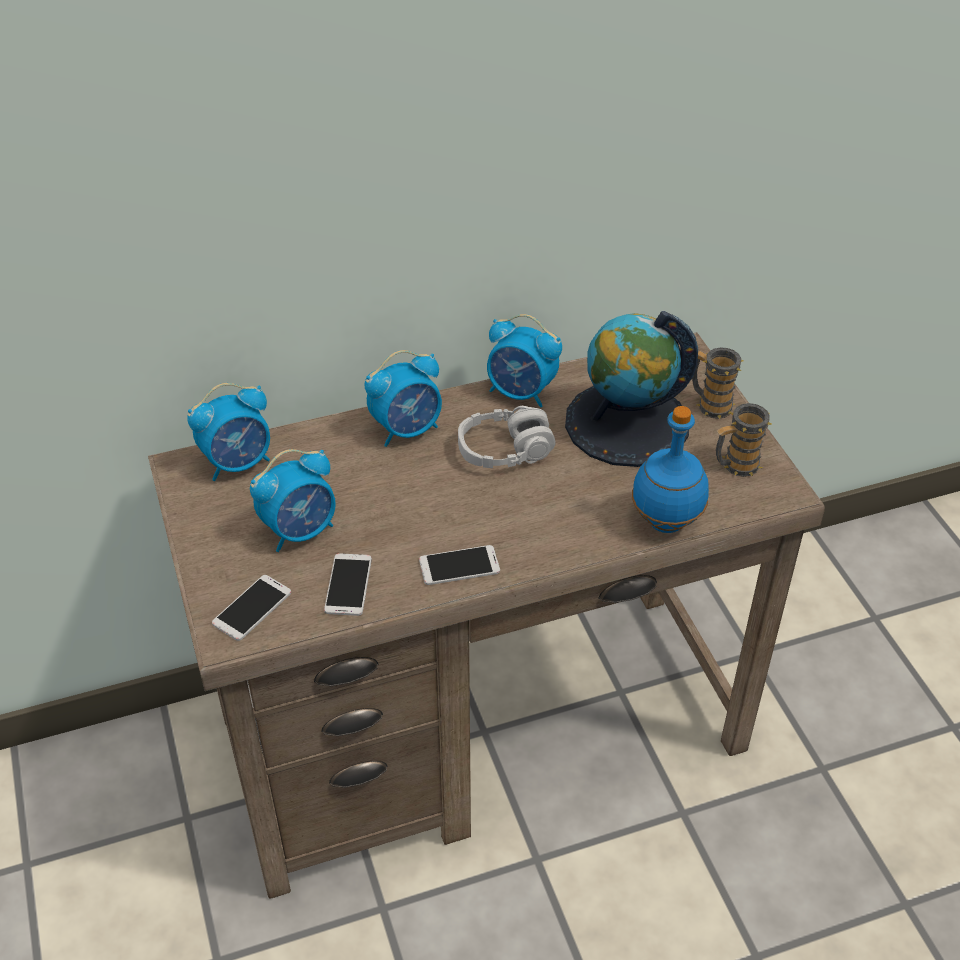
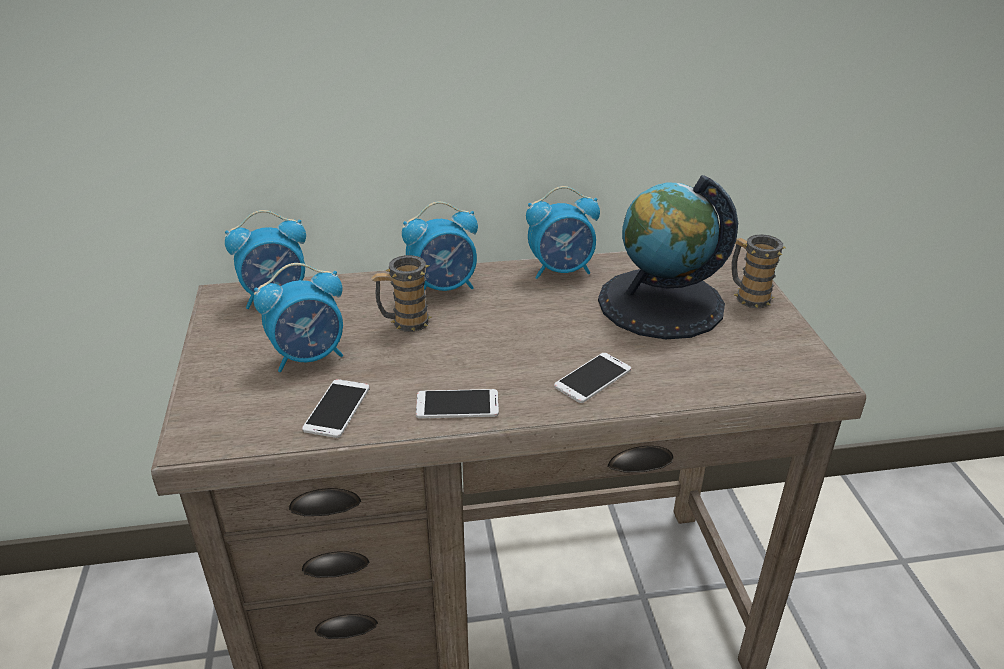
camera: 10 degrees right, 10 degrees down
(252, 608) = (231, 418): phone -> phone (592, 378)
(505, 450) = (533, 313): grey headphones -> none
(521, 393) = (561, 270): alarm clock -> alarm clock turned 45 degrees counterclockwise
(666, 522) = (688, 390): blue bottle -> none
(735, 466) = (769, 349): mug -> mug (404, 322)

